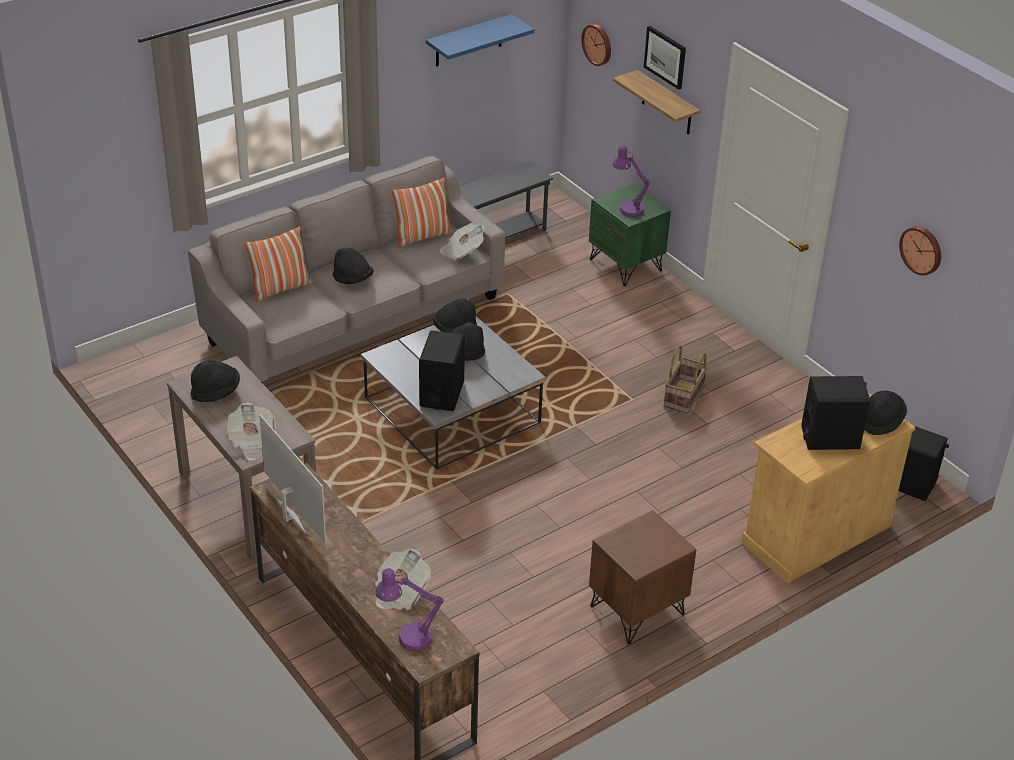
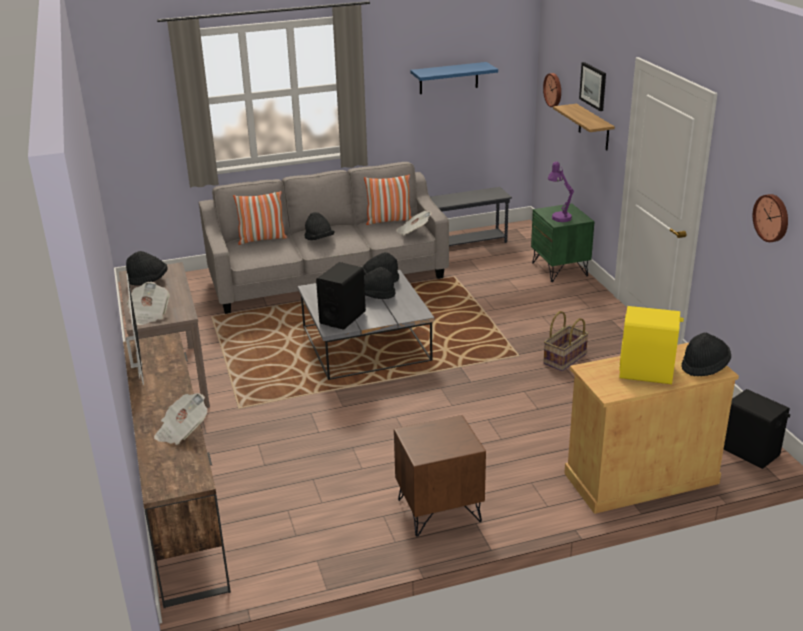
camera: 20 degrees right, 10 degrees down
(408, 637) = (161, 466): purple table lamp -> none
(830, 438) = (646, 372): black speaker -> yellow speaker

